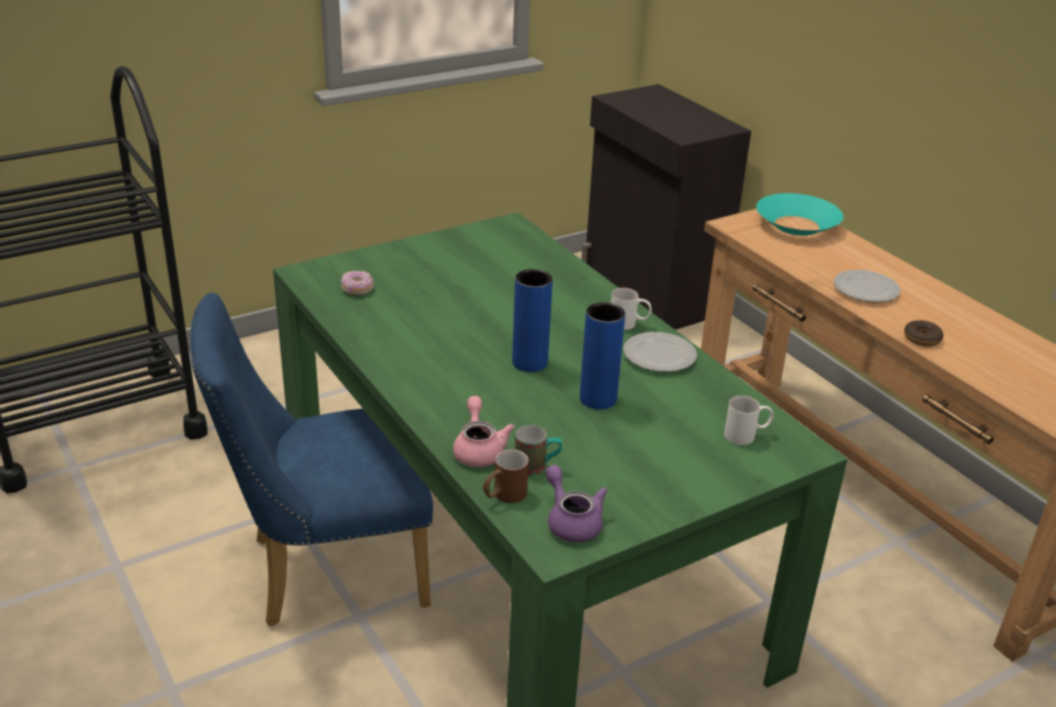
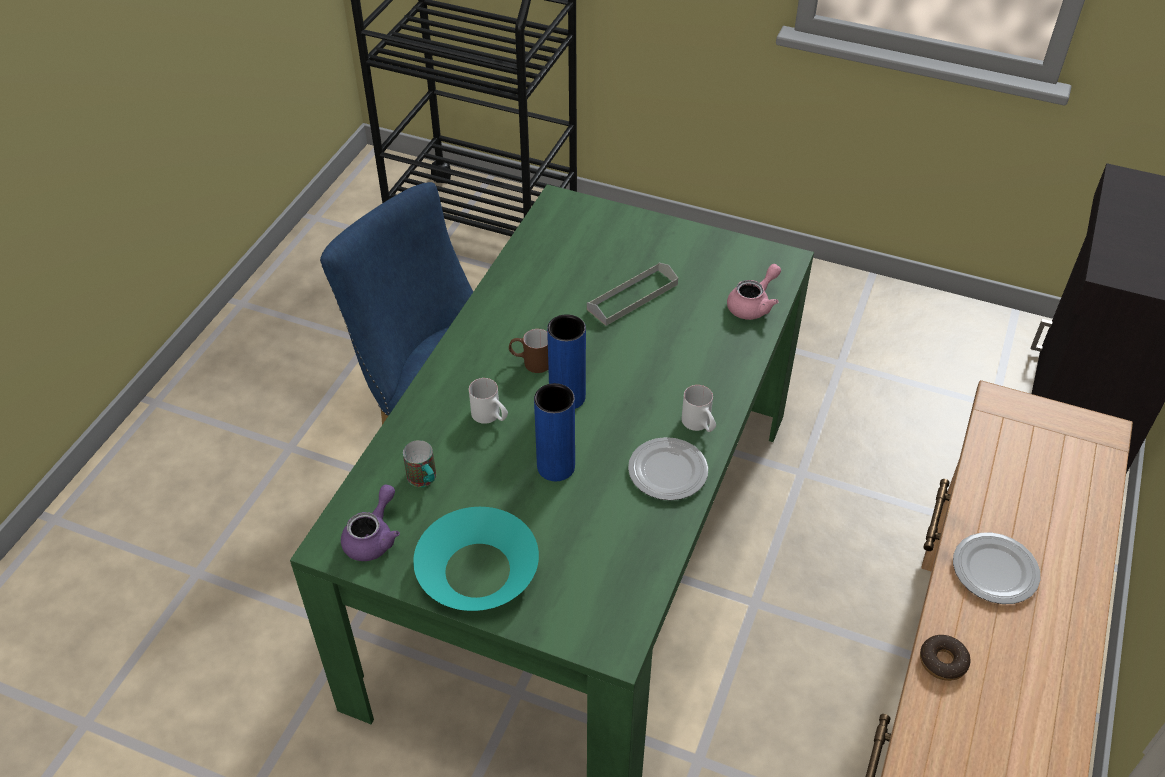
camera: 55 degrees right, 15 degrees up
(357, 289) = (567, 242): donut -> none
(461, 291) = (632, 297): none -> grey tray
(479, 449) = (417, 435): pink teapot -> pink teapot (753, 305)
(504, 496) = (370, 482): brown mug -> brown mug (530, 362)
(747, 435) = (599, 593): white mug -> white mug (491, 417)
(797, 225) = (1070, 453): turquoise bowl -> turquoise bowl (477, 570)

